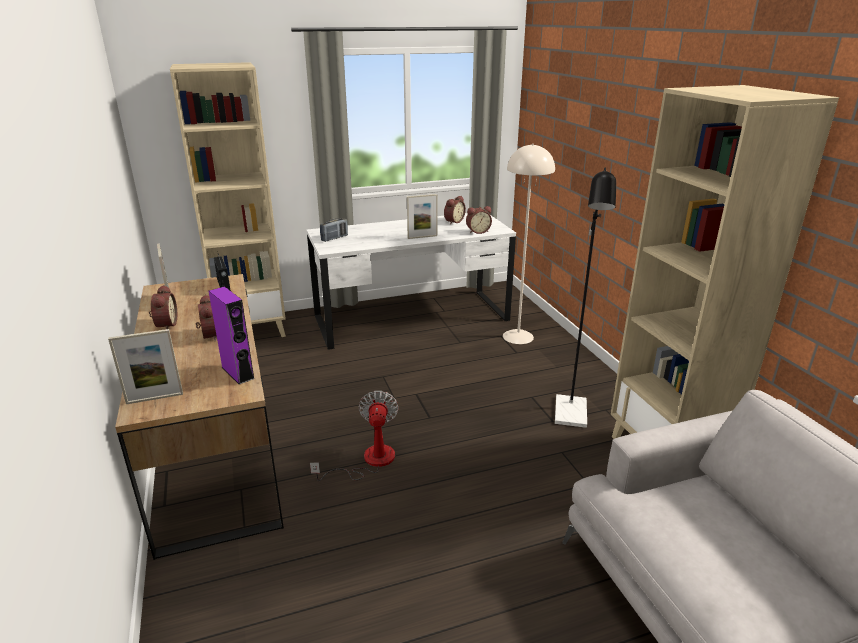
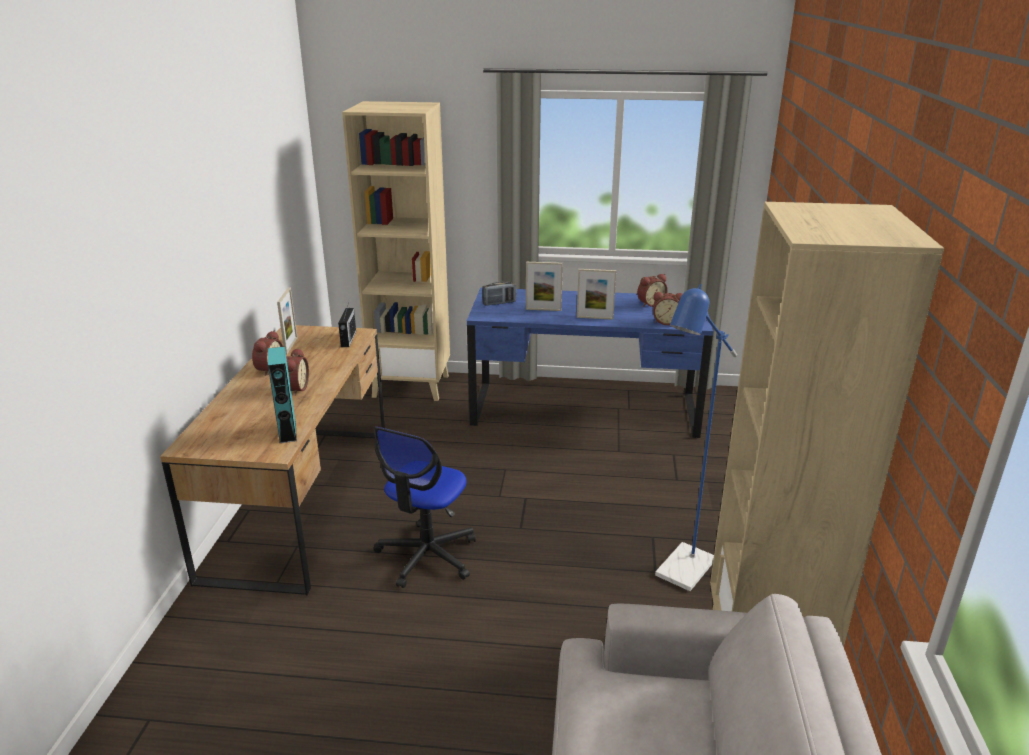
camera: 25 degrees right, 0 degrees up
(155, 398) = (206, 438): picture frame -> picture frame (543, 309)
(238, 373) = (287, 431): purple speaker -> turquoise speaker
(369, 461) = (427, 556): fan -> office chair
(411, 318) = (584, 410): white desk -> blue desk
(518, 336) = (694, 460): beige floor lamp -> none
(571, 417) = (680, 574): black floor lamp -> blue floor lamp

